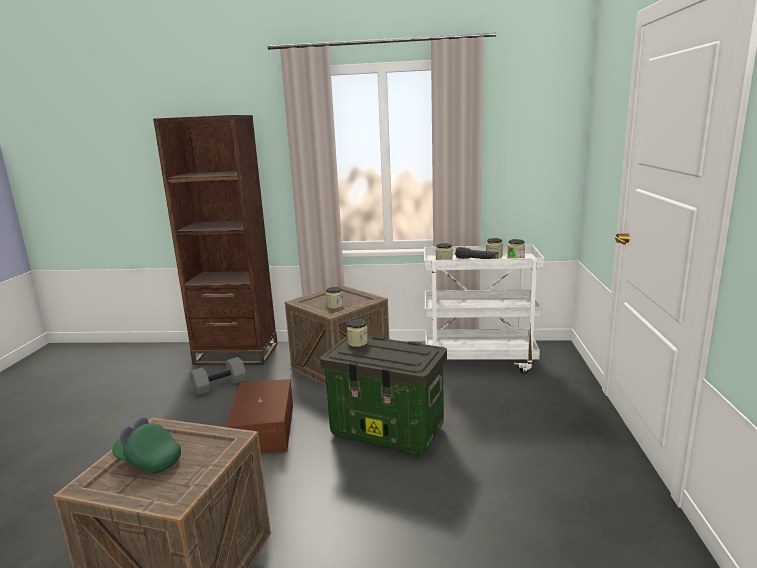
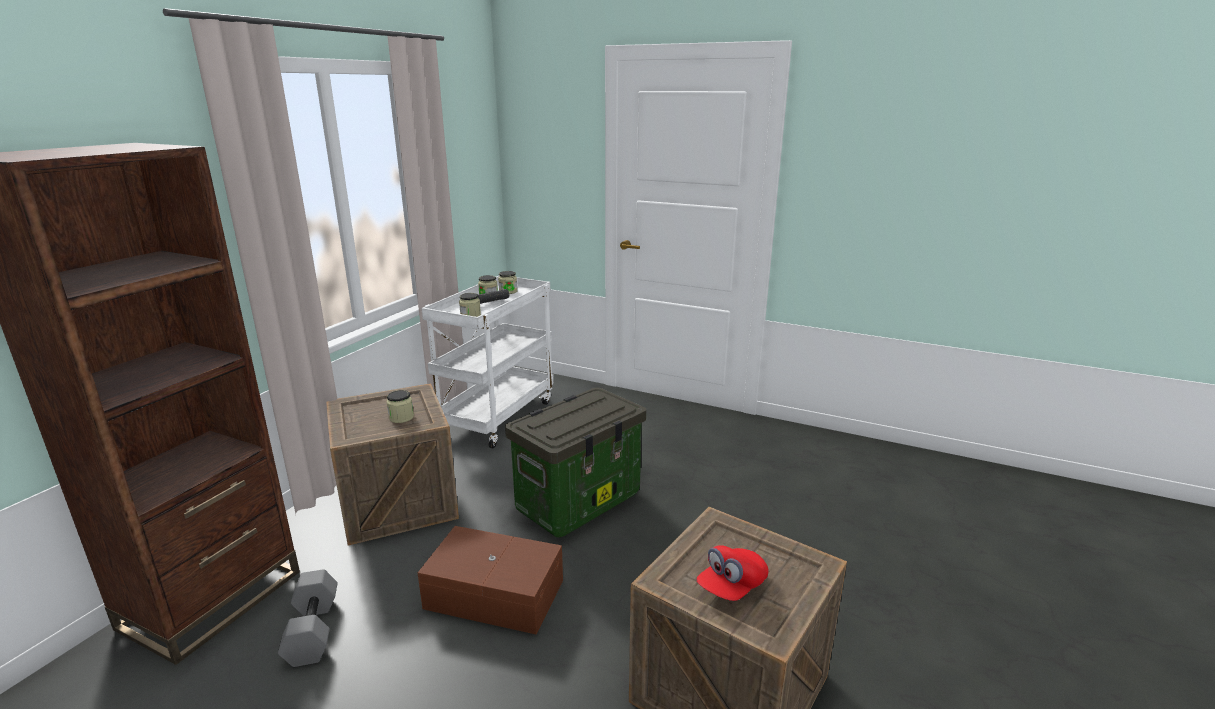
camera: 70 degrees left, 5 degrees up
(149, 460) = (731, 586): green cap -> red cap
(358, 342) = (541, 423): jar -> none

